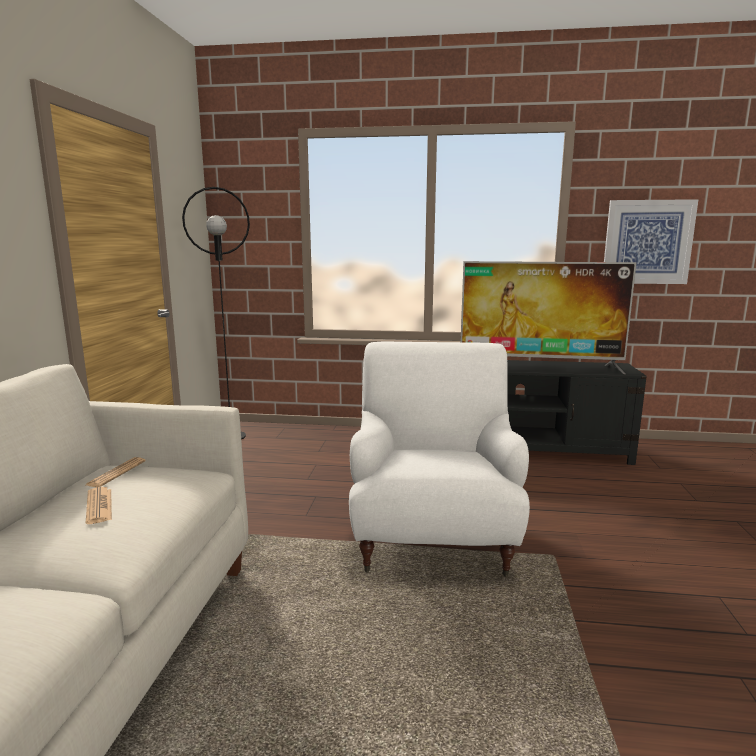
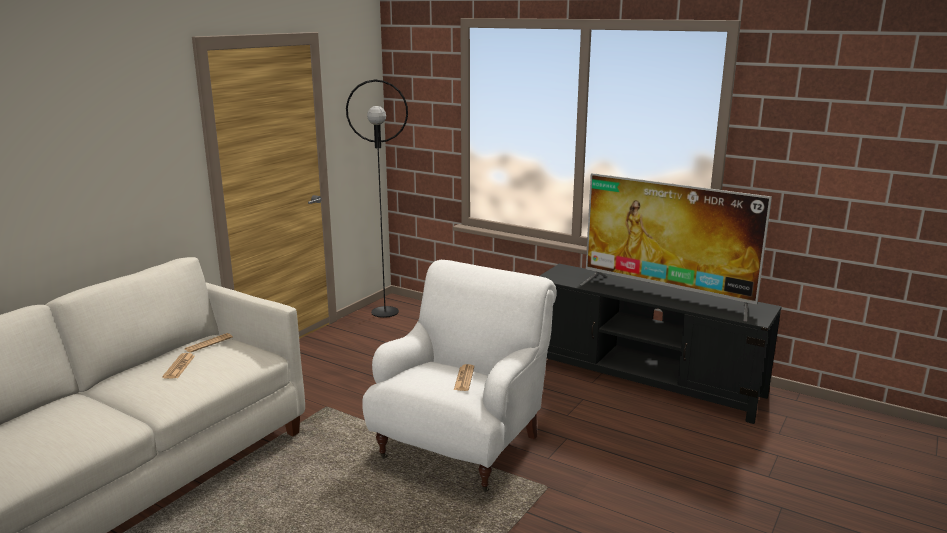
camera: 25 degrees right, 5 degrees up
(461, 454) = (464, 378): none -> newspaper
(647, 242) = (823, 166): picture -> none

